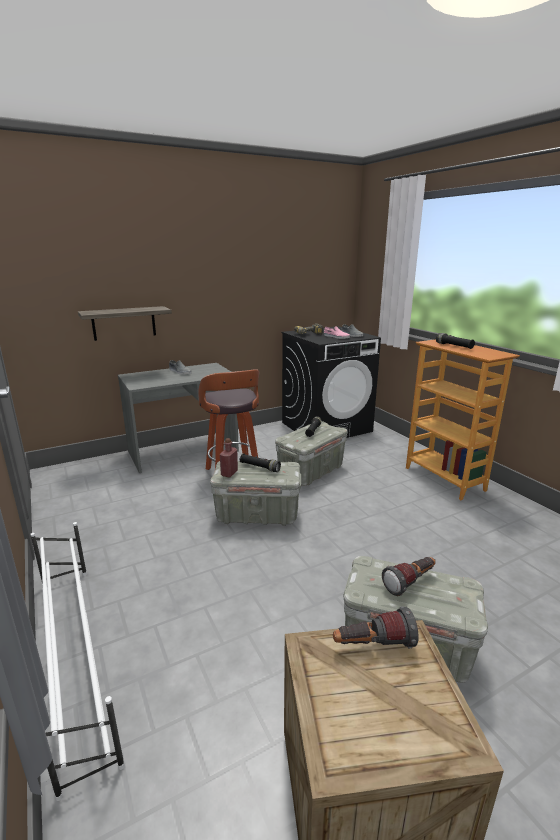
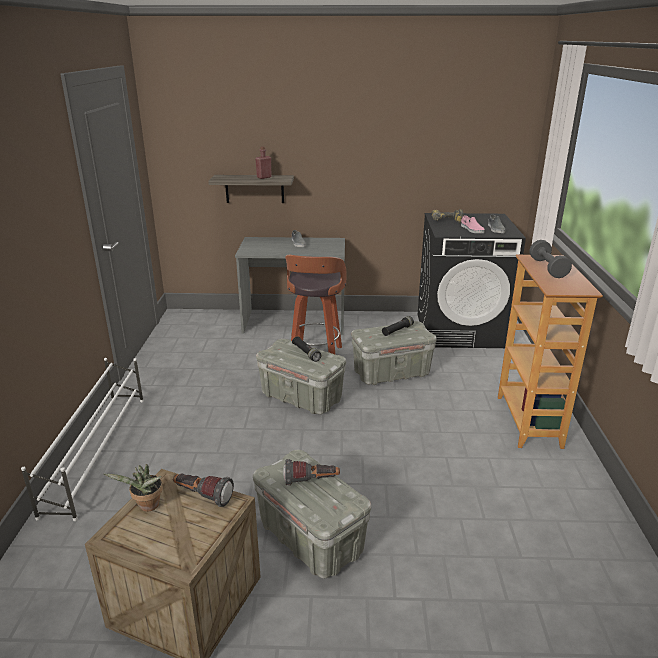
camera: 30 degrees right, 5 degrees up
(229, 473) = (275, 351): red bottle -> red bottle (264, 177)
(328, 693) = (147, 507): none -> potted plant
(454, 346) = (547, 268): black flashlight -> grey dumbbell

